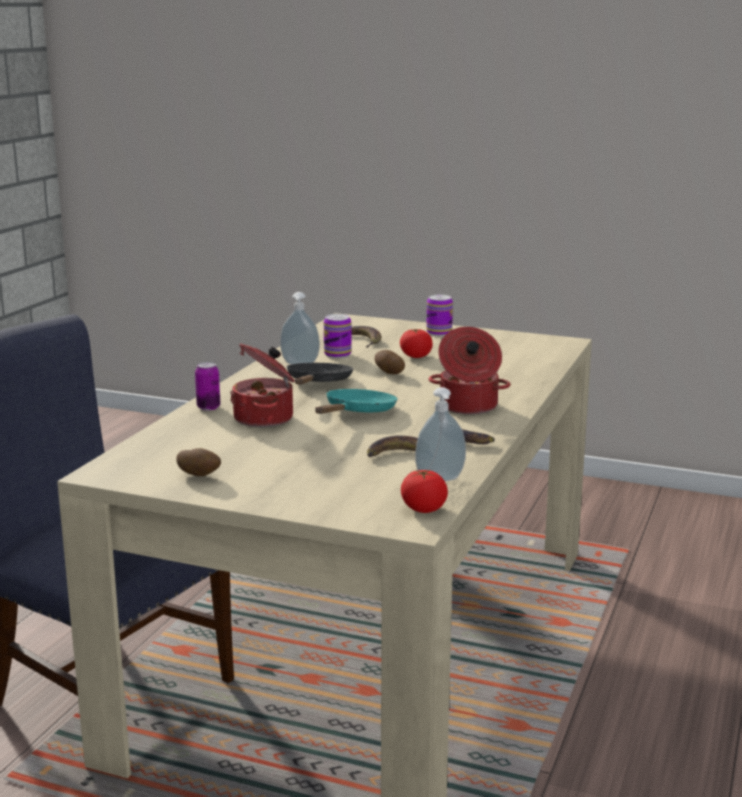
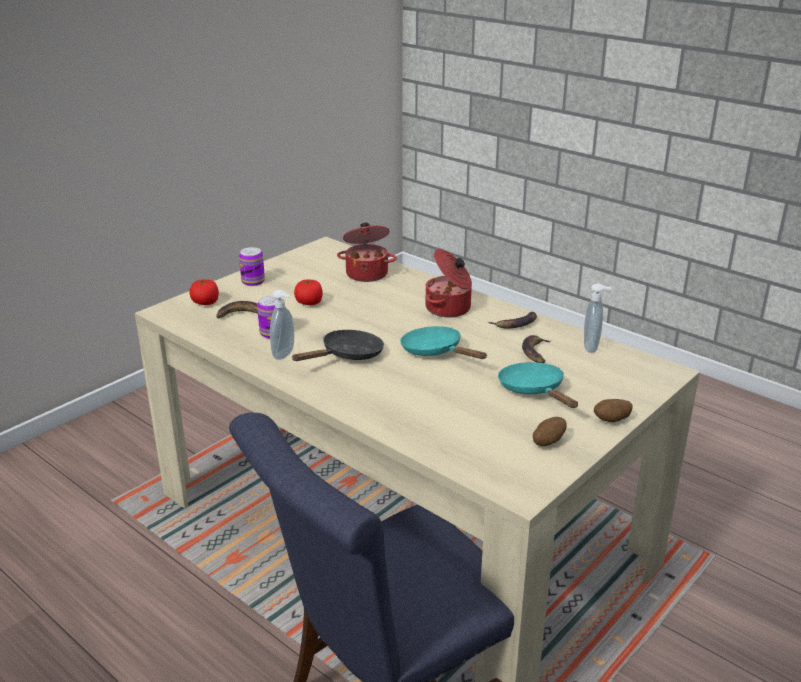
camera: 70 degrees left, 10 degrees up
(208, 407) = (376, 416): can -> none
(265, 418) = (424, 393): cooking pot -> cooking pot (367, 273)
(306, 461) = (534, 390): none -> turquoise frying pan
(318, 383) = (348, 355): black frying pan -> black frying pan turned 105 degrees clockwise
(389, 373) = (346, 321): potato -> potato (611, 421)
(423, 508) = (640, 363): tomato -> tomato (205, 303)

